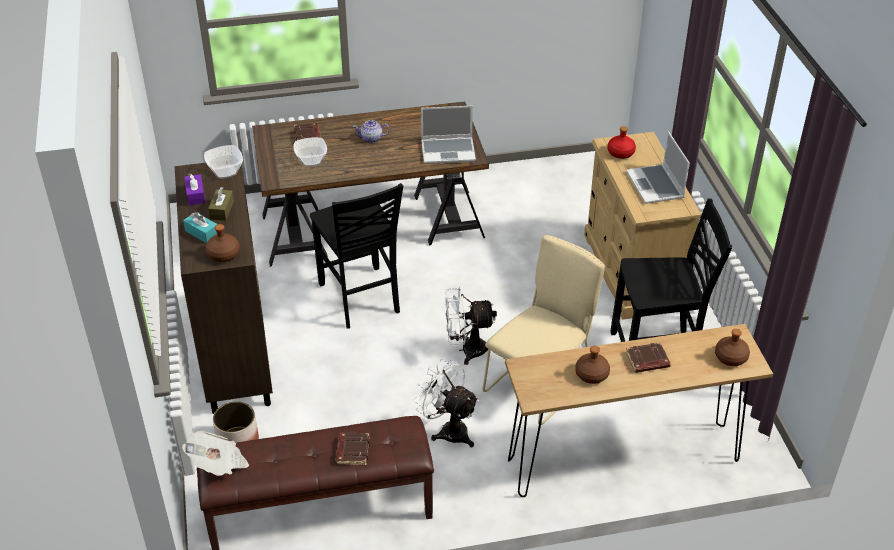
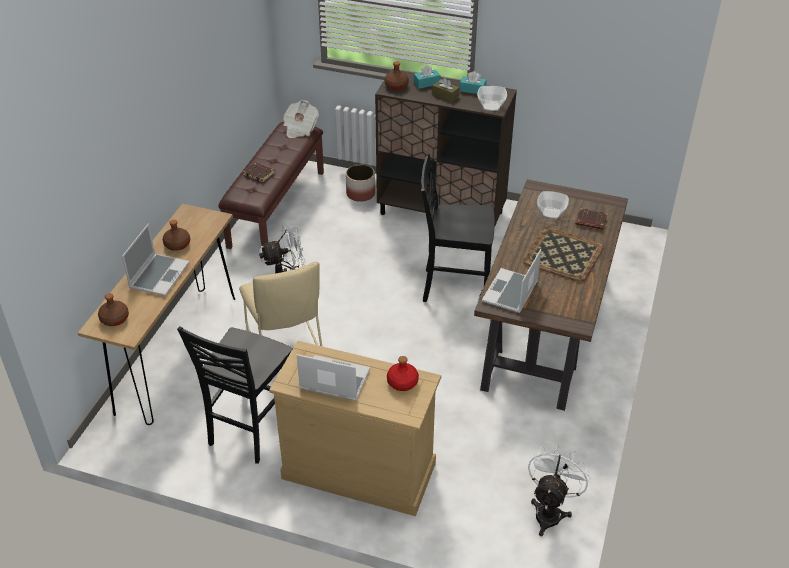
camera: 120 degrees right, 0 degrees up
(195, 195) = (472, 90): purple tissue box -> turquoise tissue box
(371, 139) = (562, 255): teapot -> tray
(467, 350) = (352, 321): white fan -> white fan (550, 511)
(647, 361) = (159, 275): brown book -> laptop

